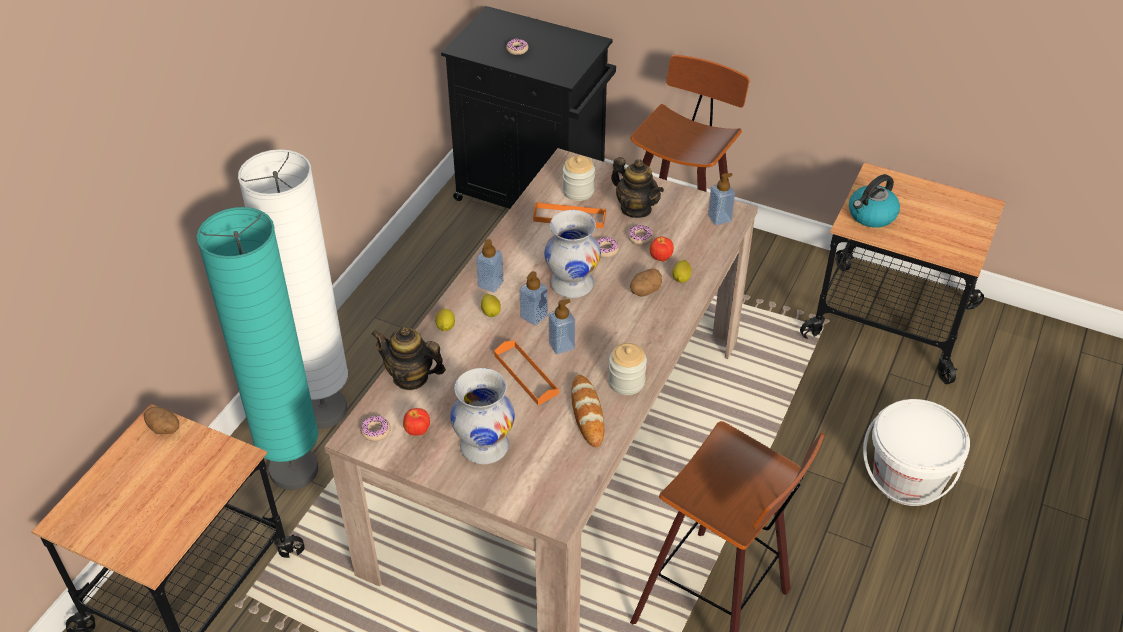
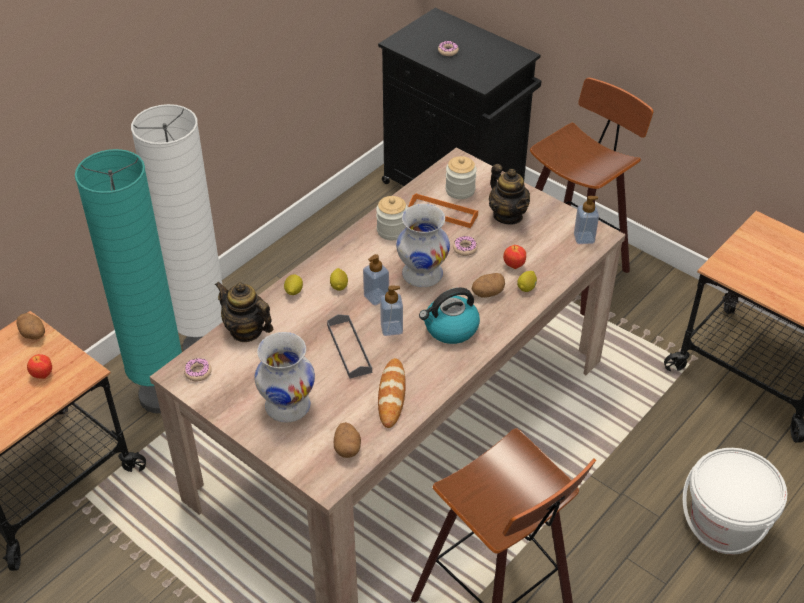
camera: 15 degrees right, 0 degrees up
(417, 431) = (234, 380): apple -> apple (42, 375)
(490, 284) = (348, 260): soap dispenser -> none
(526, 375) = (349, 349): orange tray -> grey tray
(562, 476) = (347, 448): none -> potato
(626, 382) = (438, 374): jar -> jar (392, 230)
(640, 238) = (501, 243): donut -> none
(871, 215) = (744, 262): kettle -> kettle (450, 328)

